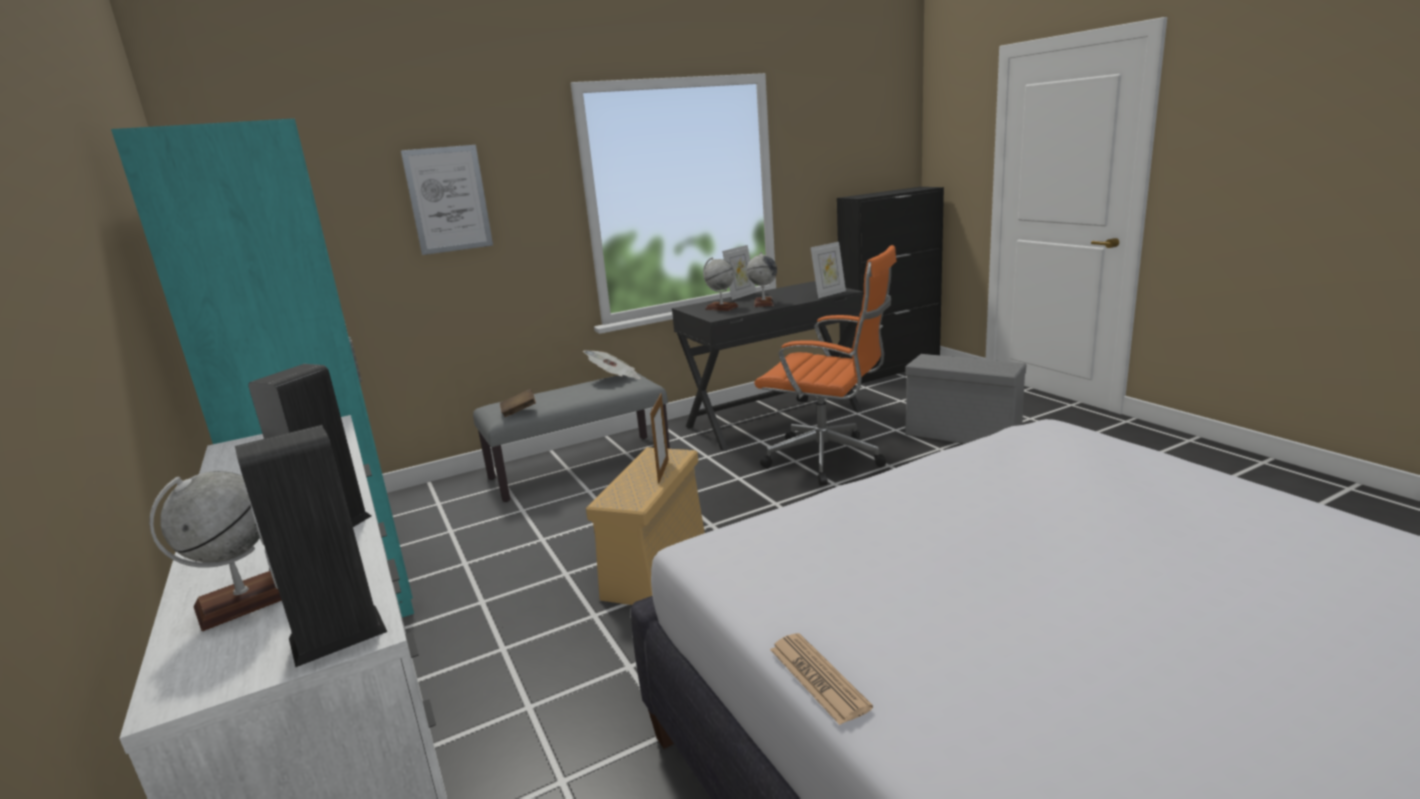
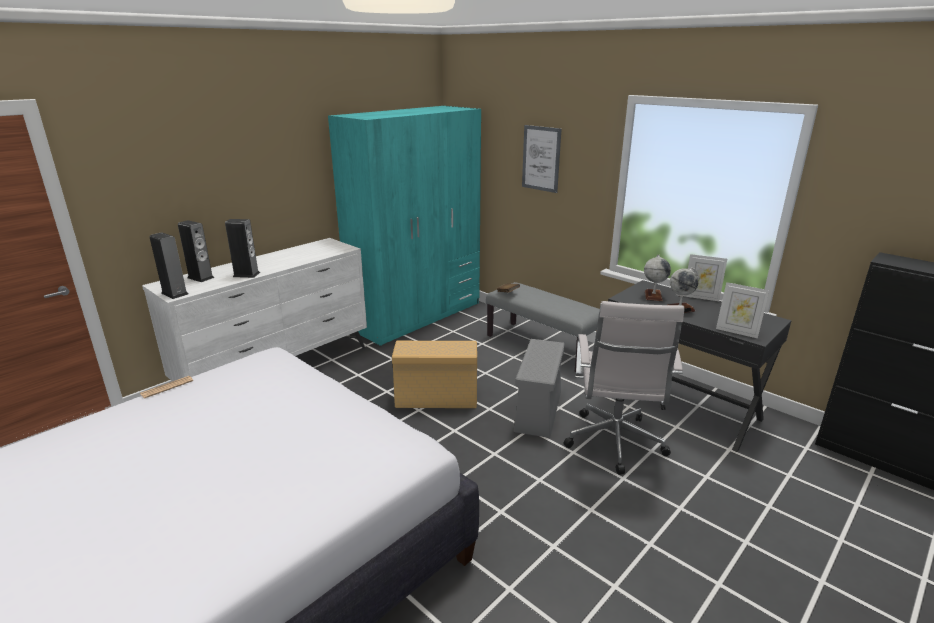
camera: 70 degrees right, 5 degrees up
(243, 602) = (200, 277): globe -> speaker
(615, 378) = (580, 306): newspaper -> none
(663, 471) = (442, 352): picture frame -> none
(829, 460) = (614, 444): orange office chair -> white office chair
(960, 435) = (726, 521): grey storage box -> grey storage box (538, 410)

